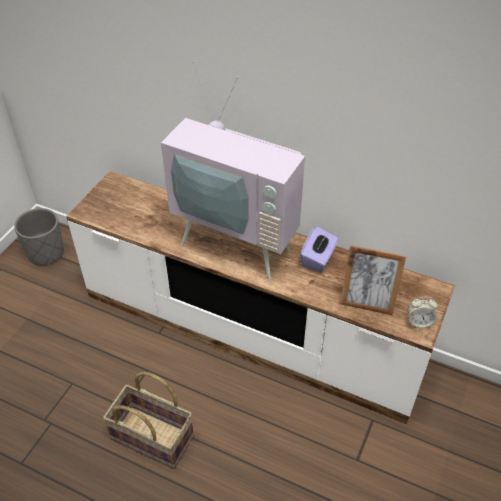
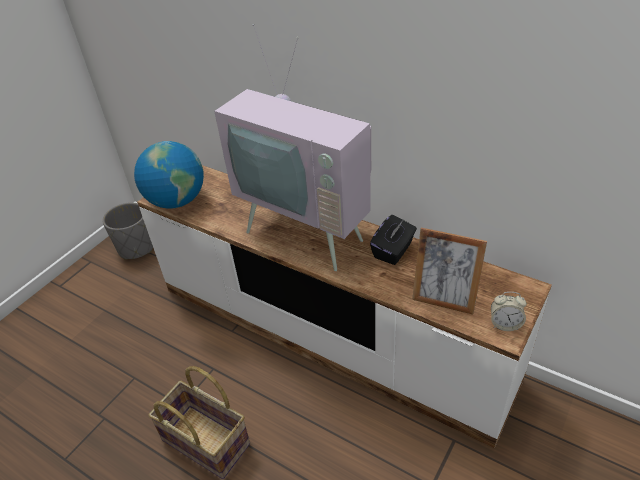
camera: 10 degrees right, 5 degrees down
(106, 214) = (176, 201): none -> globe
(318, 259) = (393, 251): purple tissue box -> black tissue box

